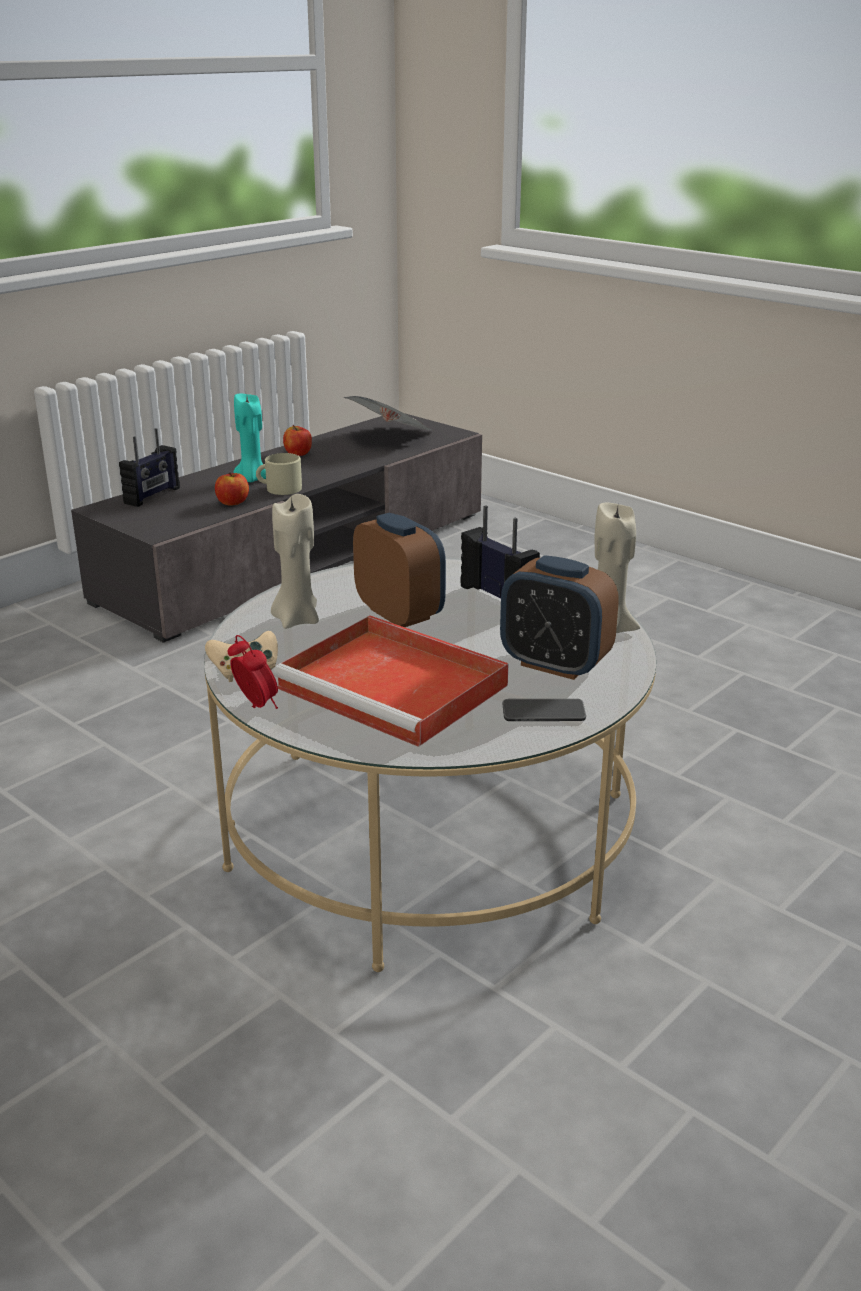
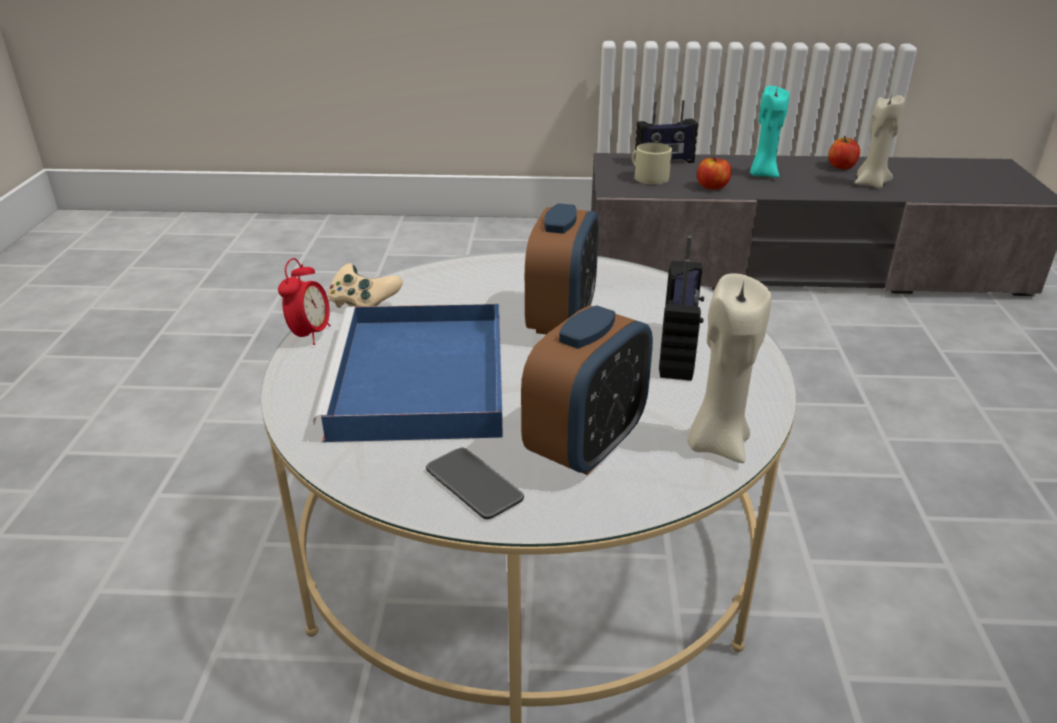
camera: 50 degrees right, 5 degrees up
(279, 489) = (770, 189): beige mug -> beige mug (648, 177)
(296, 620) = (480, 284): beige candle -> beige candle (870, 184)
(392, 437) = (960, 180): newspaper -> none
(396, 687) = (421, 381): red tray -> blue tray
(555, 664) = (586, 446): alarm clock -> alarm clock turned 135 degrees counterclockwise

